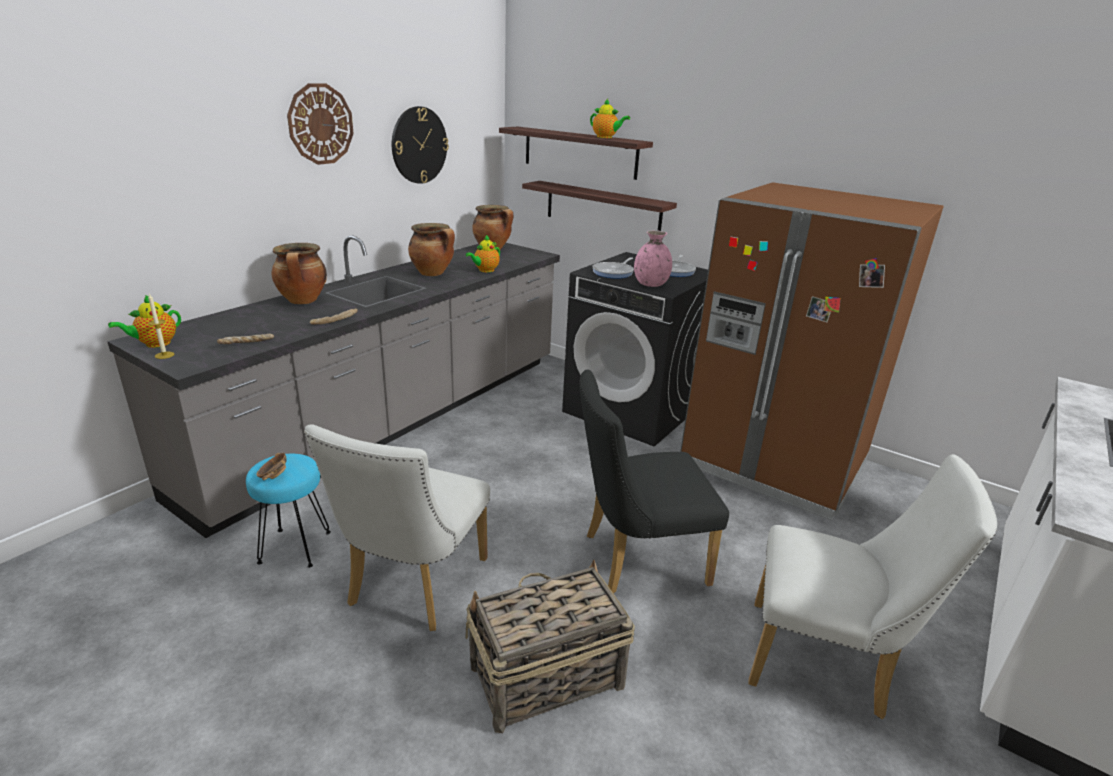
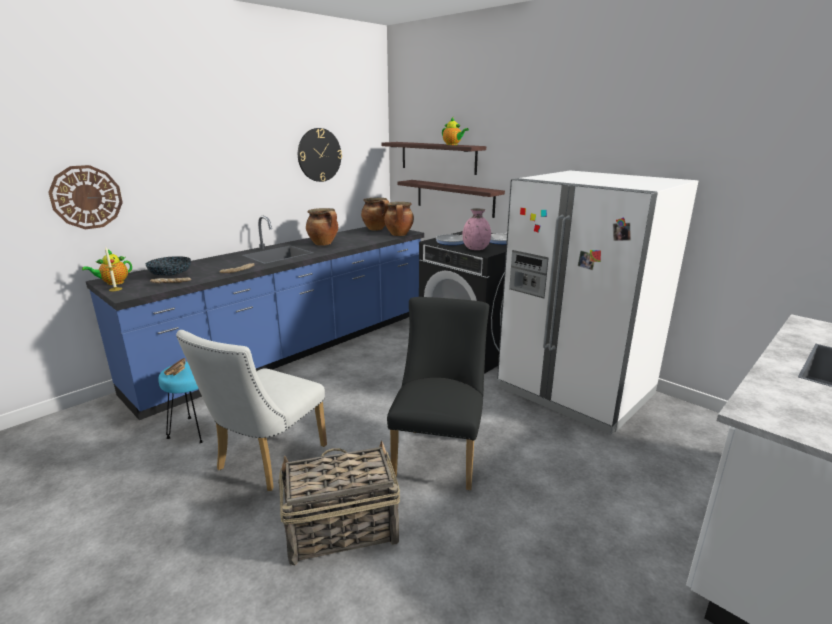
camera: 10 degrees right, 5 degrees down
(237, 329) = (171, 275): none -> bowl
(303, 301) = (224, 260): cooking pot -> cooking pot (399, 235)
(320, 124) = (243, 140): wall clock -> wall clock (86, 197)
(394, 421) = (293, 350): grey counter -> blue counter
(485, 270) = (362, 242): teapot -> none
(635, 559) = (439, 453): black chair -> black chair turned 105 degrees clockwise
(773, 464) = (575, 391): brown fridge -> white fridge
(826, 662) = (570, 539): white chair -> none

